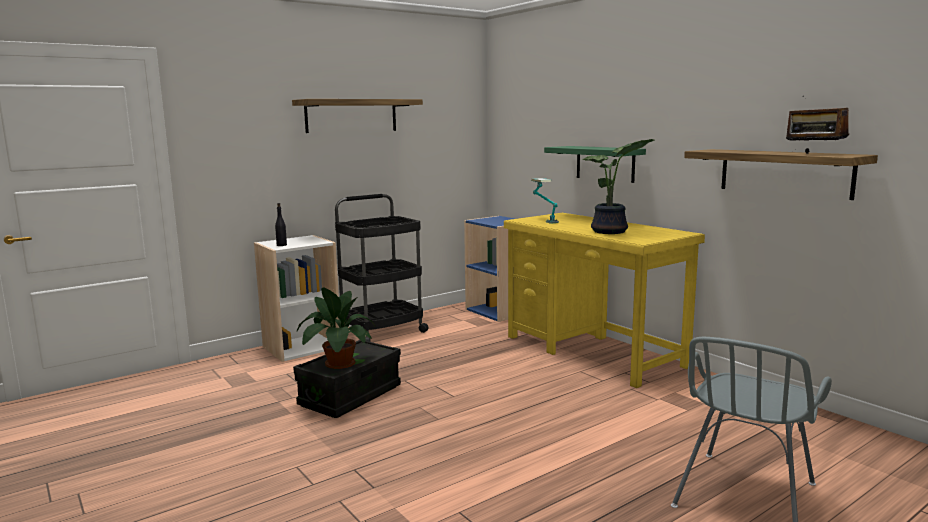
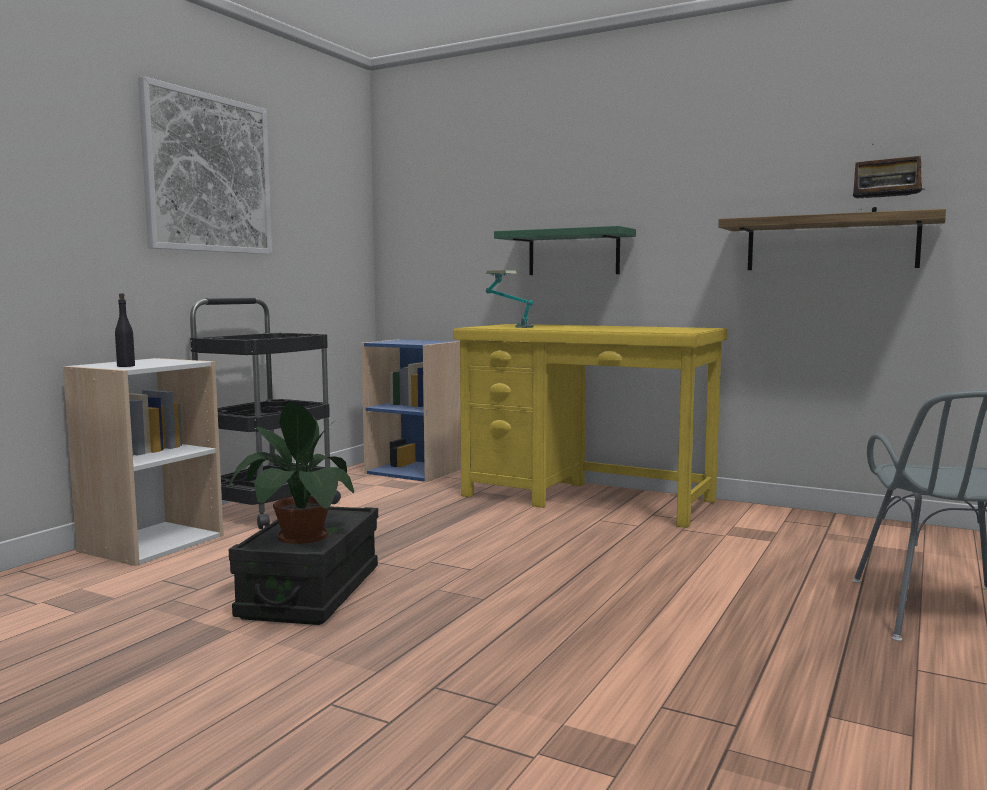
camera: 25 degrees left, 5 degrees down
(351, 116) = (208, 174): shelf -> picture
(611, 232) = (622, 329): potted plant -> none

